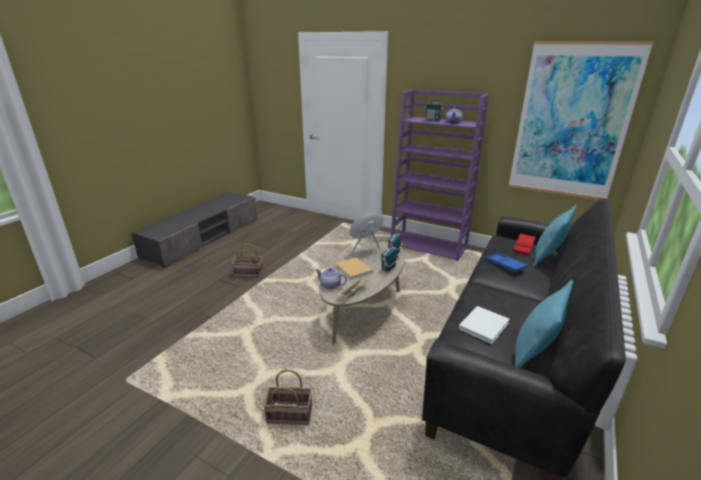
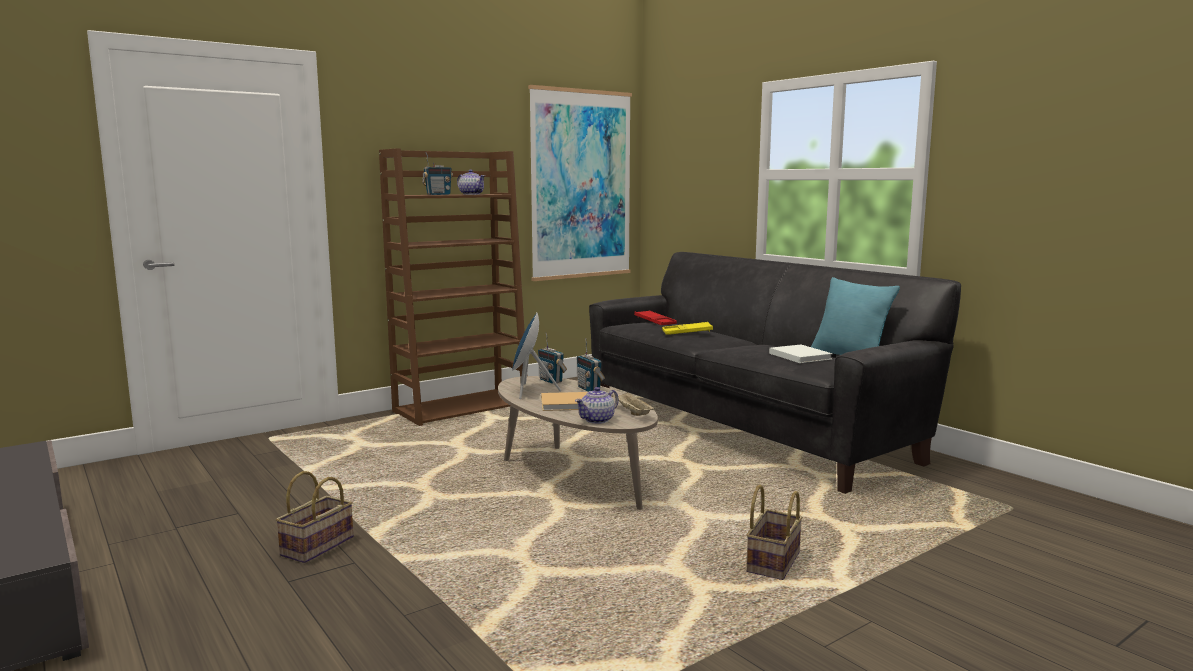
camera: 65 degrees left, 15 degrees down
(429, 246) = (462, 408): purple bookcase -> brown bookcase
(505, 264) = (687, 332): blue tray -> yellow tray
(548, 258) = (685, 323): turquoise pillow -> none

